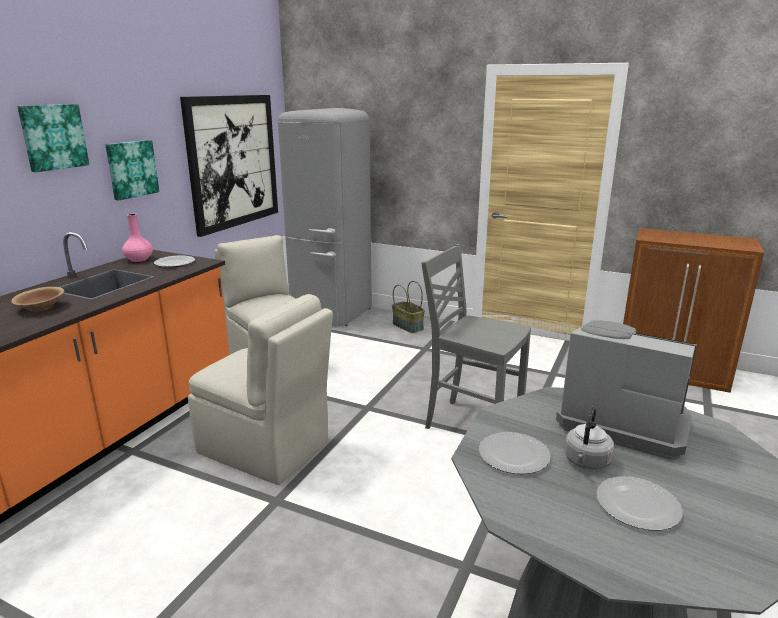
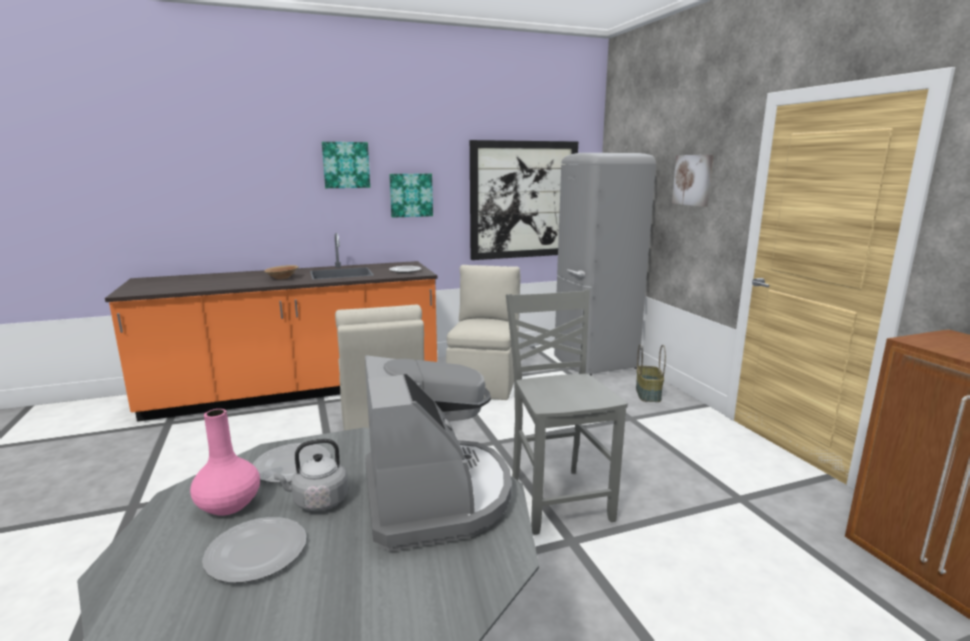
camera: 45 degrees right, 5 degrees down
(139, 259) = (393, 265): pink vase -> pink vase (228, 505)
(415, 134) = (693, 180): none -> picture

